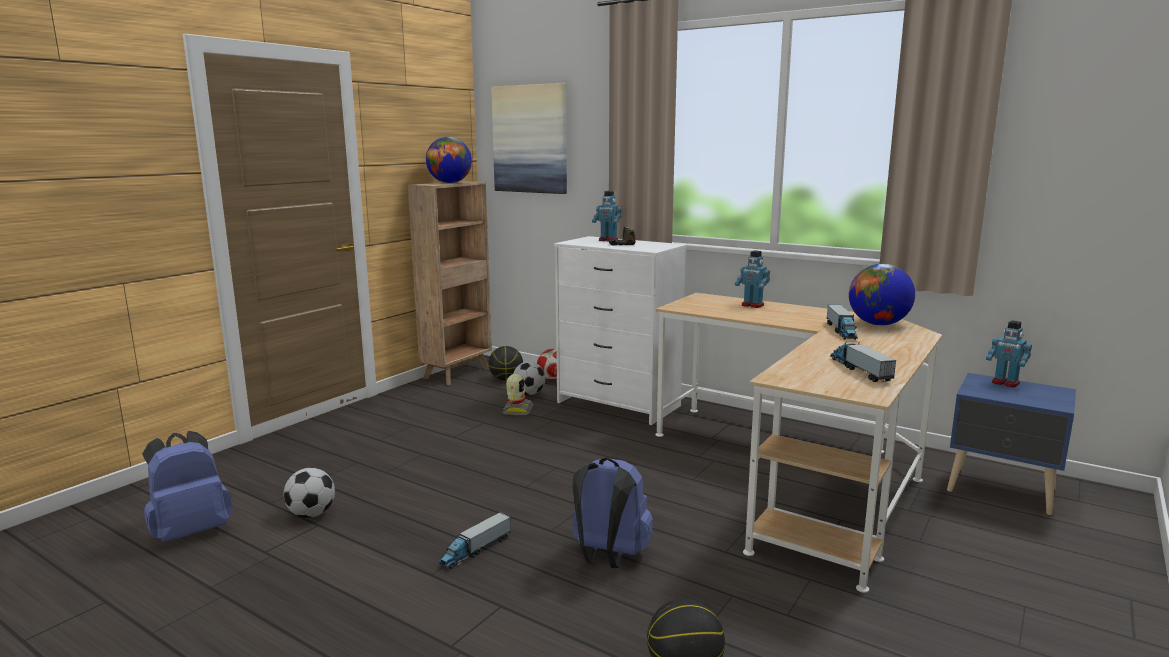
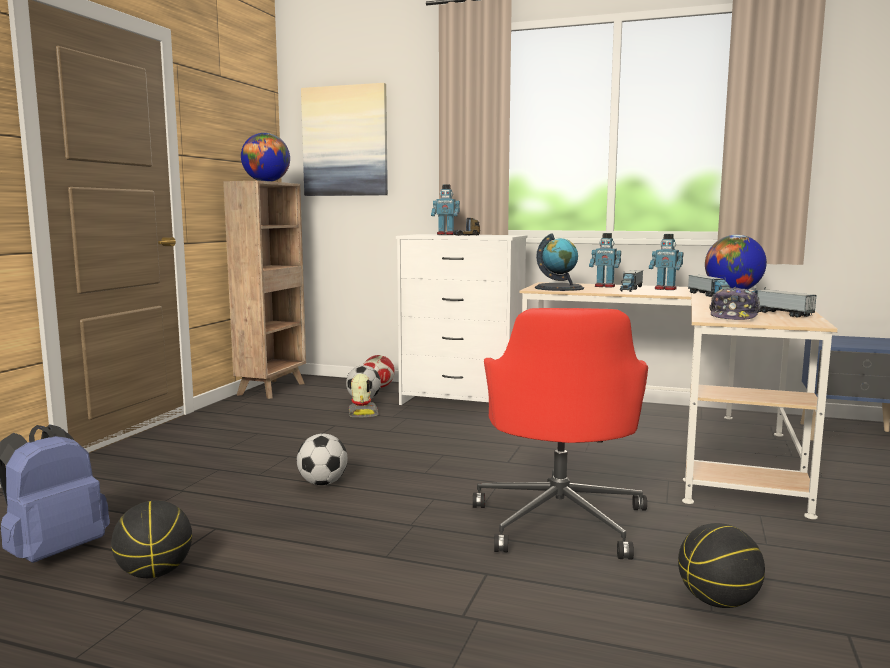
camera: 15 degrees left, 5 degrees down
(312, 514) = (200, 519): football -> football (323, 483)
(476, 550) = (418, 530): toy truck -> toy truck (631, 288)
(506, 379) = (329, 390): basketball -> basketball (155, 573)
(608, 557) = (560, 520): blue backpack -> red office chair
(701, 306) = (559, 288): none -> globe
(806, 375) = (734, 316): none -> cap
(1005, 383) = (844, 338): toy robot -> toy robot (665, 289)

